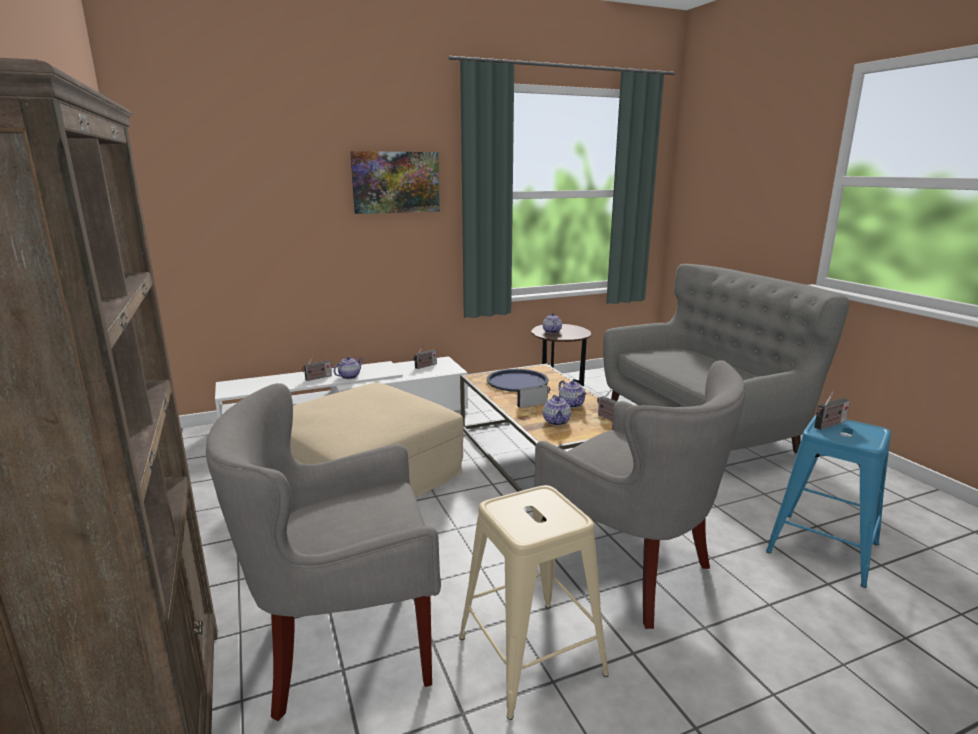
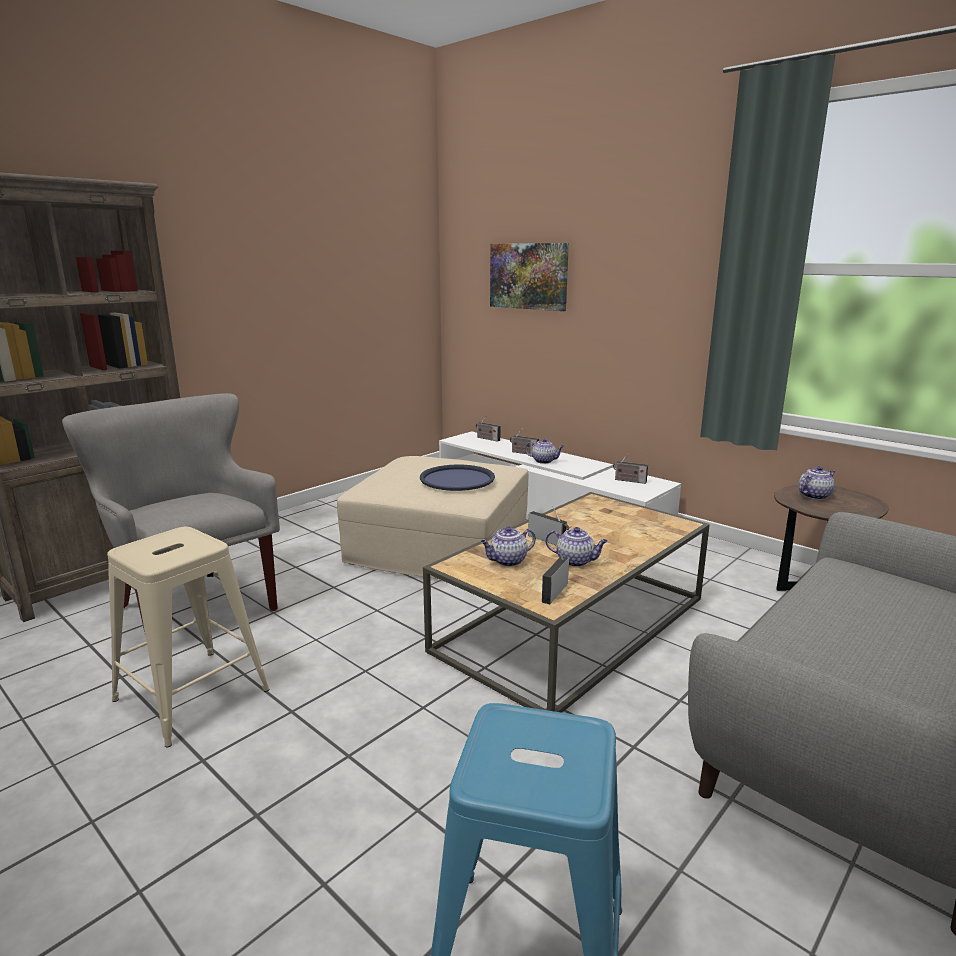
camera: 65 degrees right, 0 degrees up
(396, 182) = (650, 247): picture -> picture (528, 276)
(517, 381) = (612, 520): blue tray -> blue tray (457, 479)
(572, 404) = (576, 561): teapot -> teapot turned 105 degrees counterclockwise
(630, 572) = (349, 737): grey armchair -> none
(829, 425) = (548, 732): radio -> radio (487, 439)

